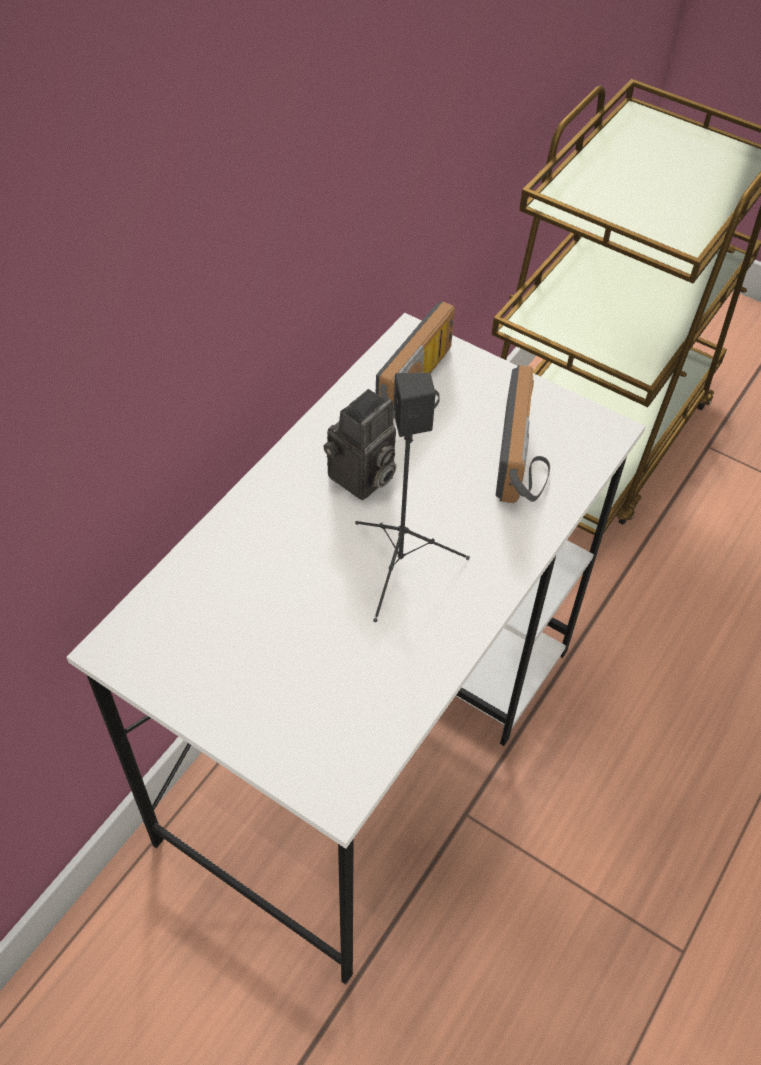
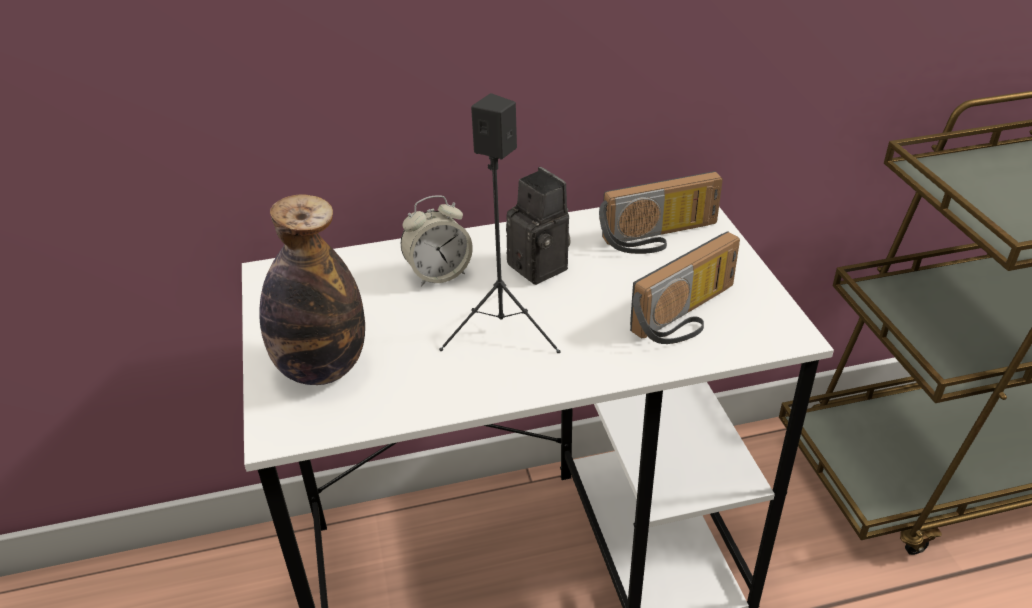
camera: 45 degrees right, 15 degrees down
(280, 544) = (438, 274): none -> alarm clock
(297, 710) = (322, 368): none -> bottle
(361, 479) = (543, 267): camera -> camera turned 120 degrees counterclockwise

